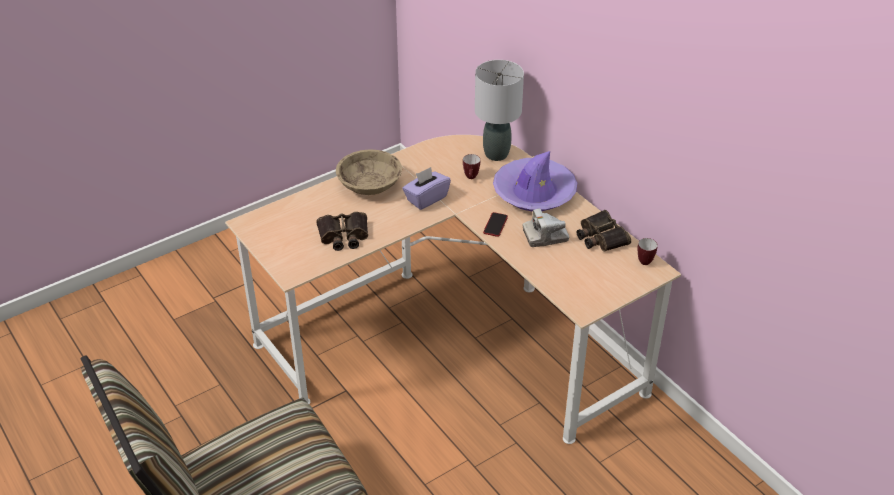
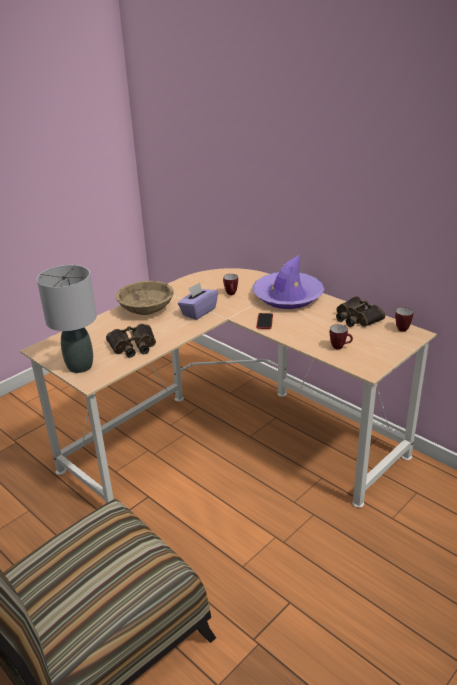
camera: 10 degrees left, 10 degrees down
(496, 154) = (246, 277): grey table lamp -> grey table lamp (80, 366)
(545, 236) = (310, 323): camera -> none
(565, 274) = (340, 347): none -> mug

